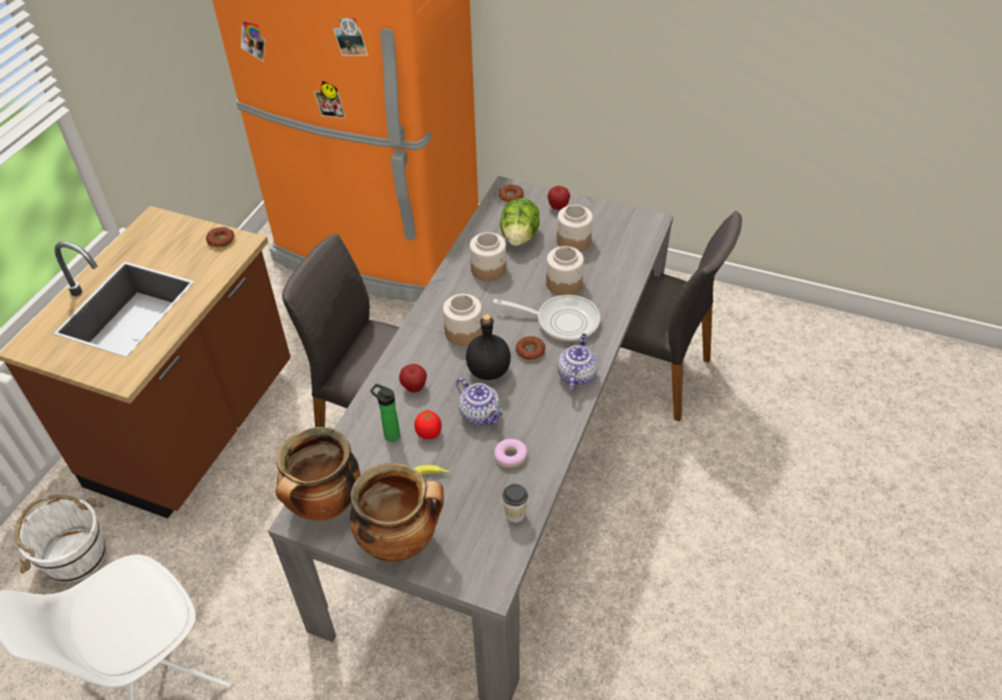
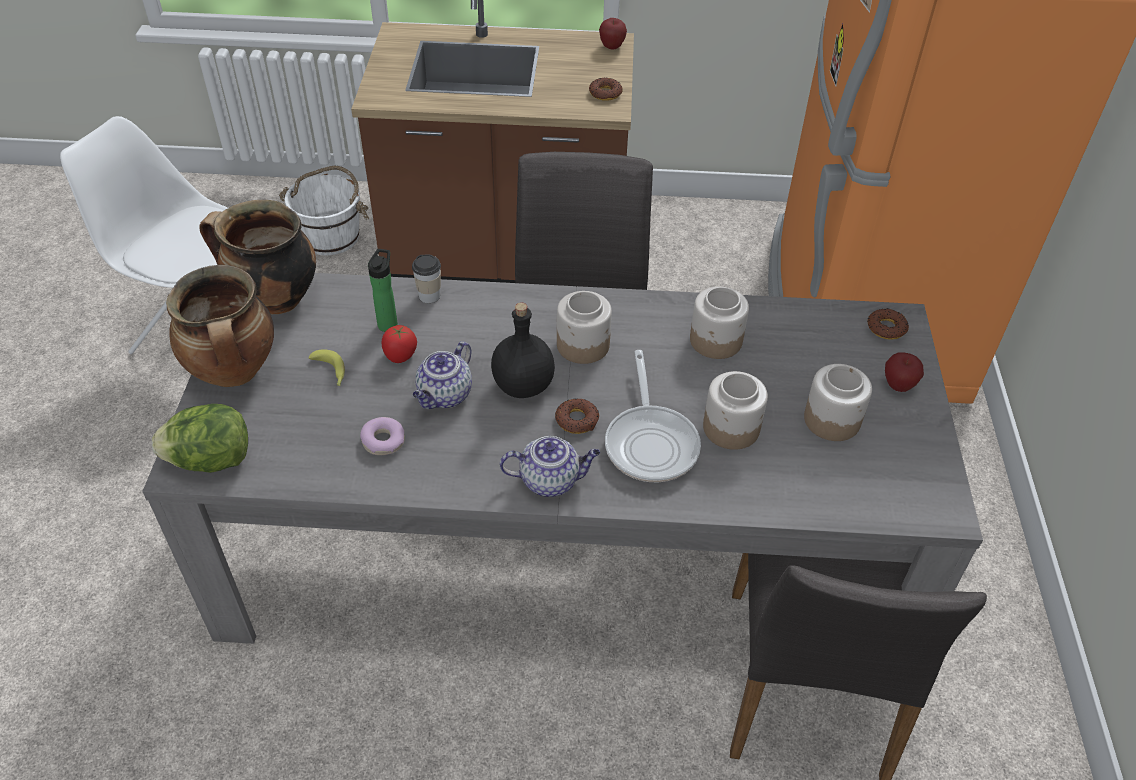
camera: 70 degrees right, 0 degrees up
(414, 388) = (469, 324): apple -> apple (612, 47)
(515, 514) = (291, 467): cup -> cup (429, 296)
(519, 237) = (801, 357): lettuce -> lettuce (211, 460)

